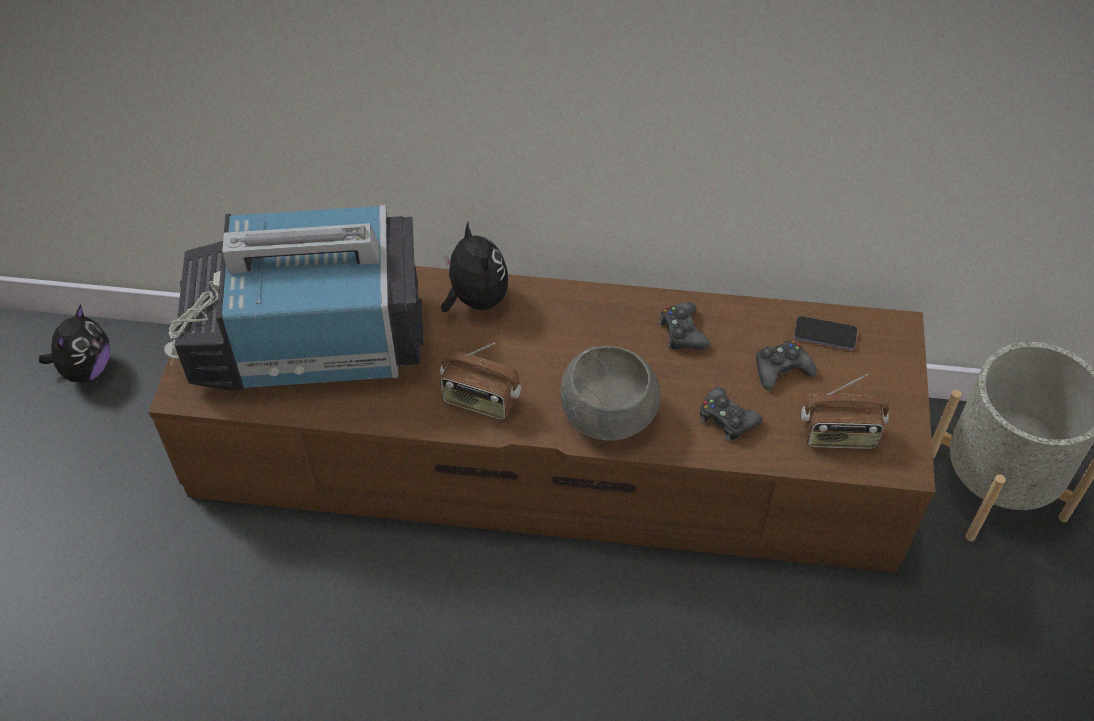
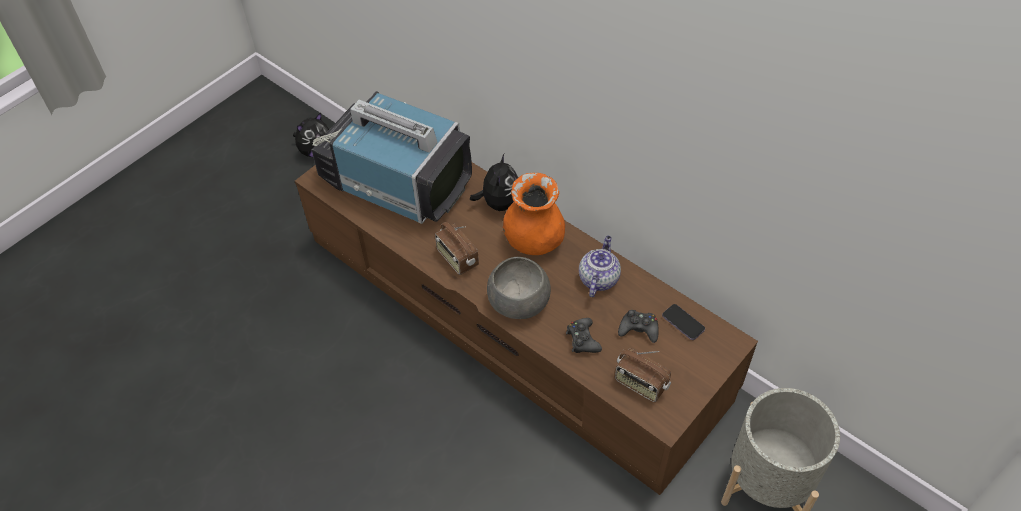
camera: 35 degrees right, 0 degrees up
(563, 326) = (534, 241): none -> orange vase
(682, 333) = (598, 278): black game controller -> teapot

